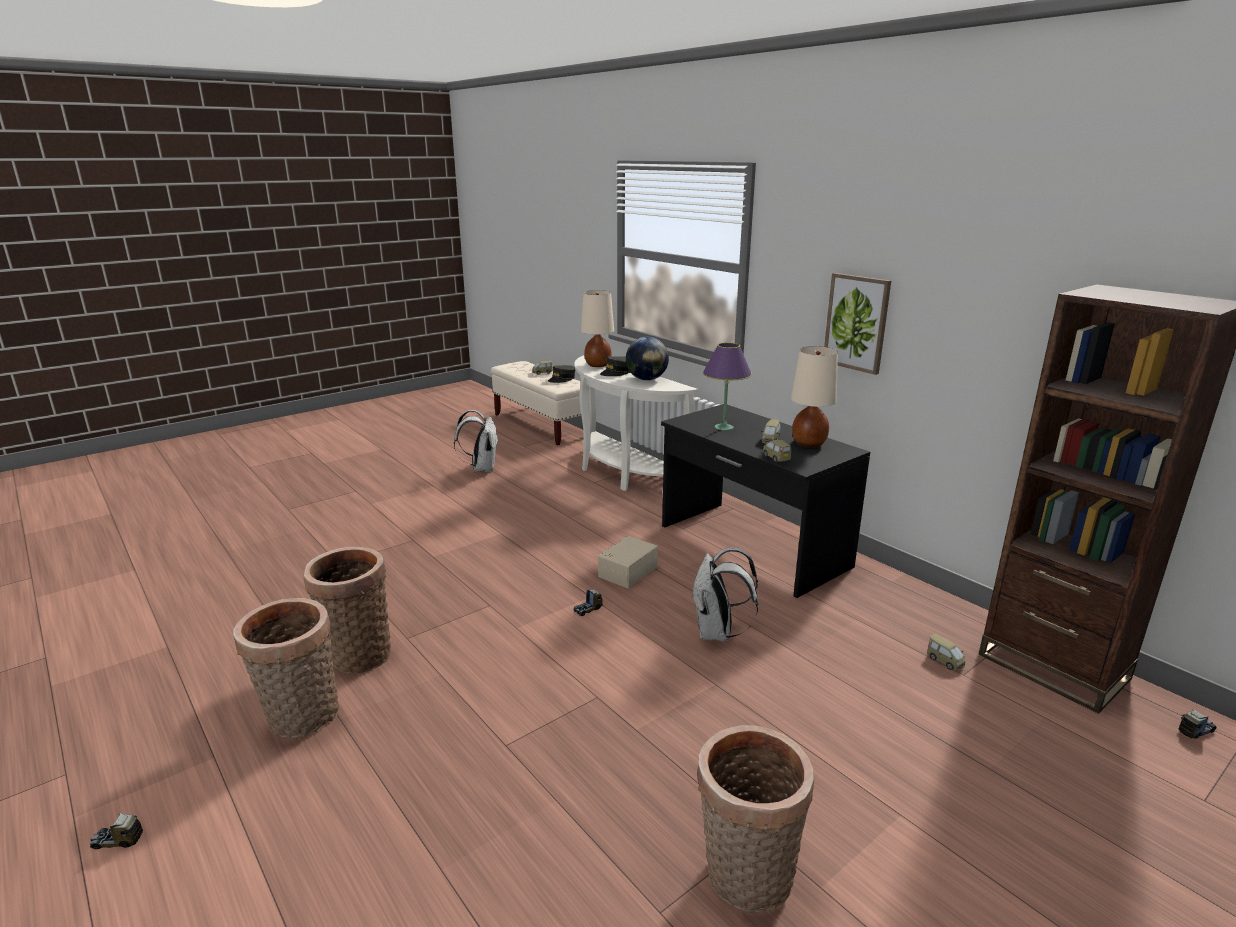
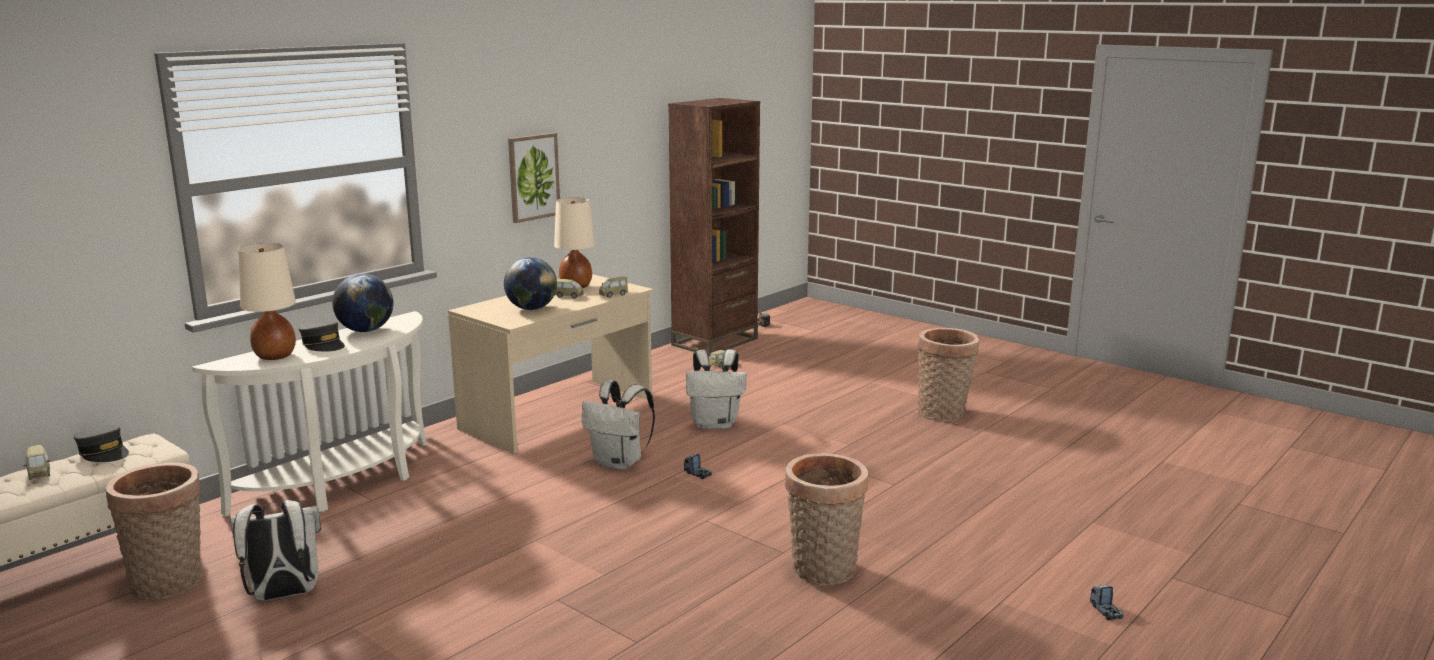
camera: 100 degrees left, 5 degrees down
(301, 719) = (928, 574): basket -> basket (171, 583)
(626, 571) = (619, 463): beige storage box -> white backpack
(724, 427) = (531, 309): purple table lamp -> globe
(751, 546) = (559, 414): black desk -> beige desk

